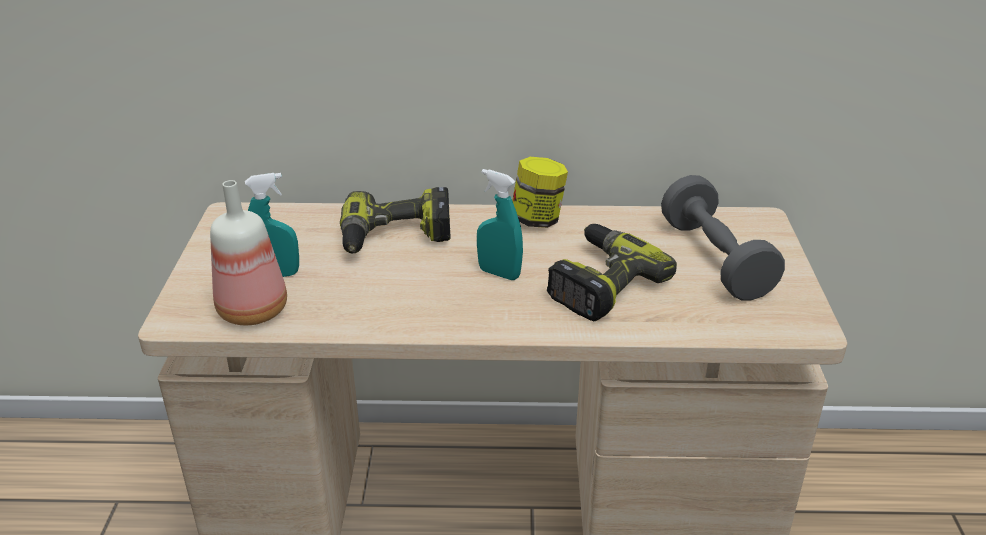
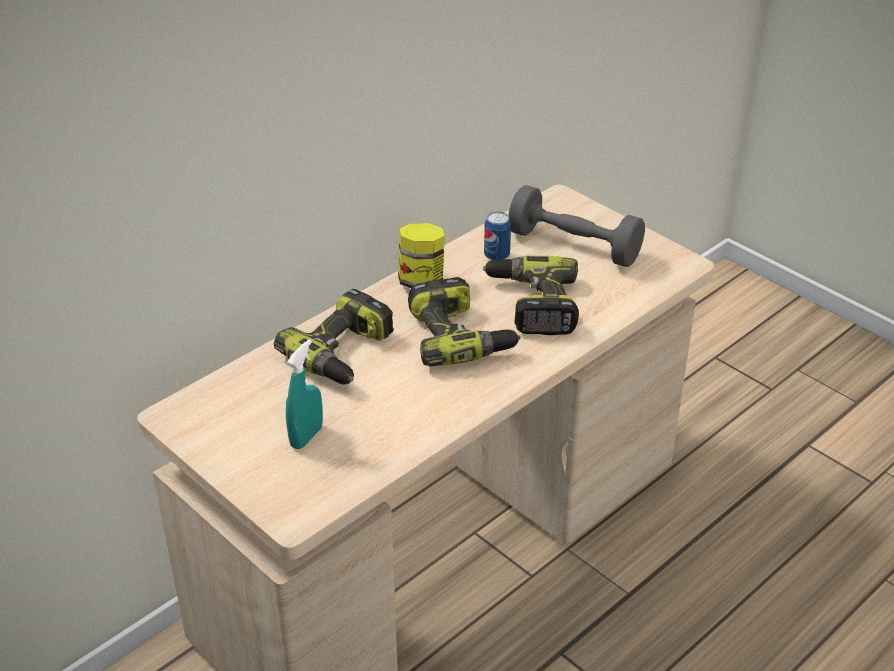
camera: 45 degrees left, 5 degrees up
(255, 310) = (338, 470): bottle -> none
(499, 273) = (460, 337): turquoise spray bottle -> power drill
(630, 233) = (496, 256): none -> can

